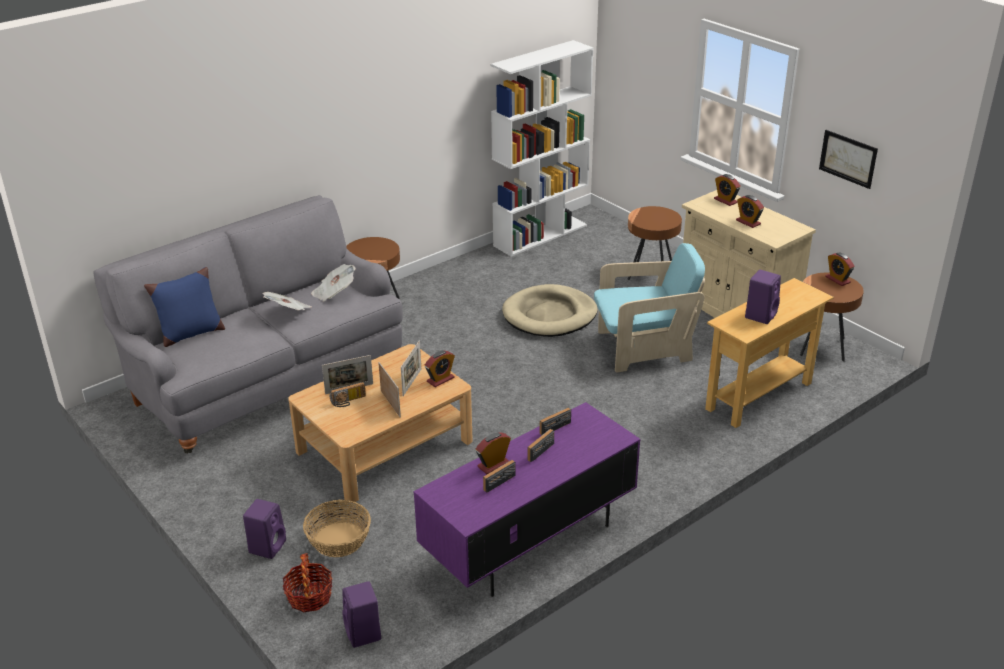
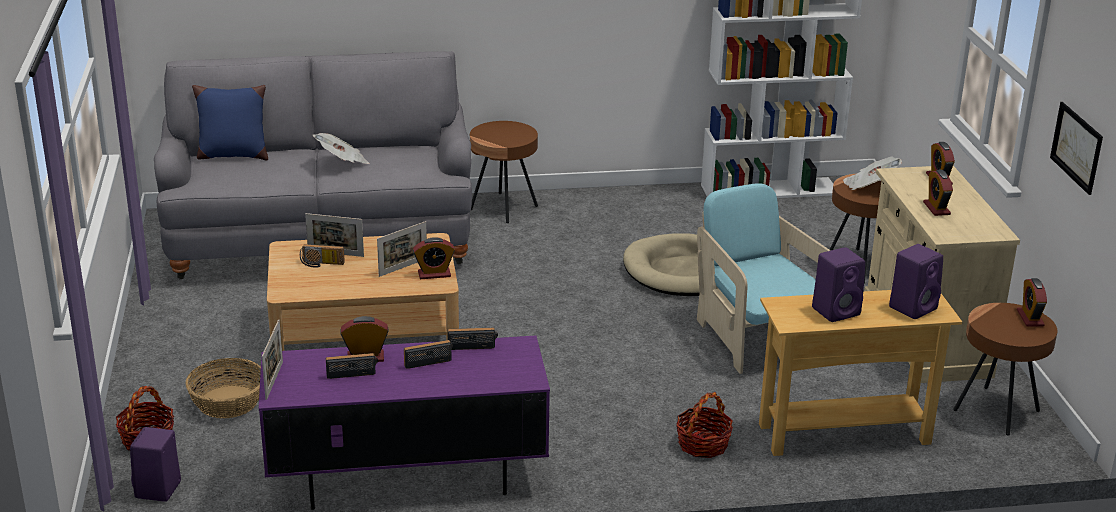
camera: 30 degrees right, 5 degrees down
(268, 546) = (161, 382): purple speaker -> purple speaker (913, 307)
(334, 293) = (406, 158): newspaper -> newspaper (869, 186)
(390, 404) = (358, 279): picture frame -> picture frame (274, 380)
(643, 348) = (757, 339): turquoise armchair -> turquoise armchair turned 135 degrees counterclockwise
(688, 437) = (703, 445): none -> basket

